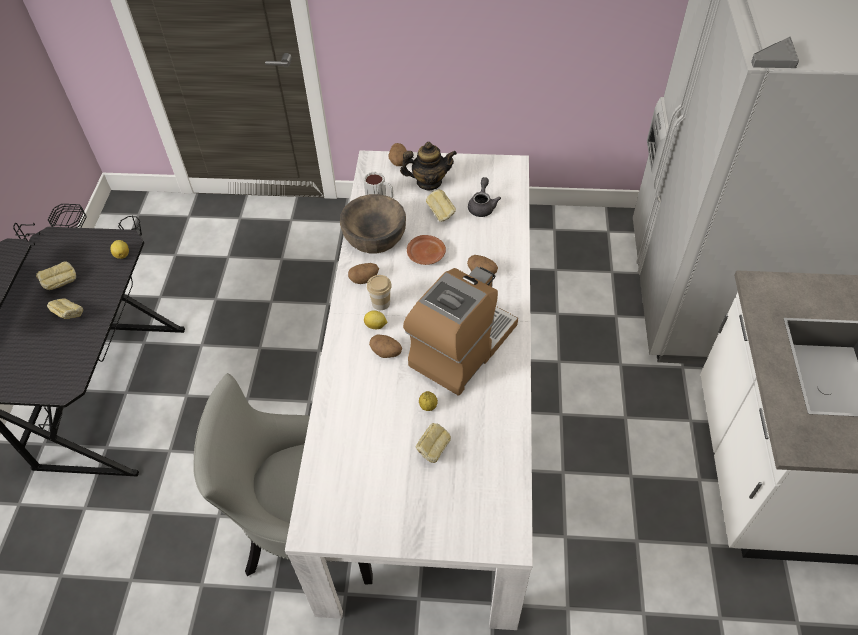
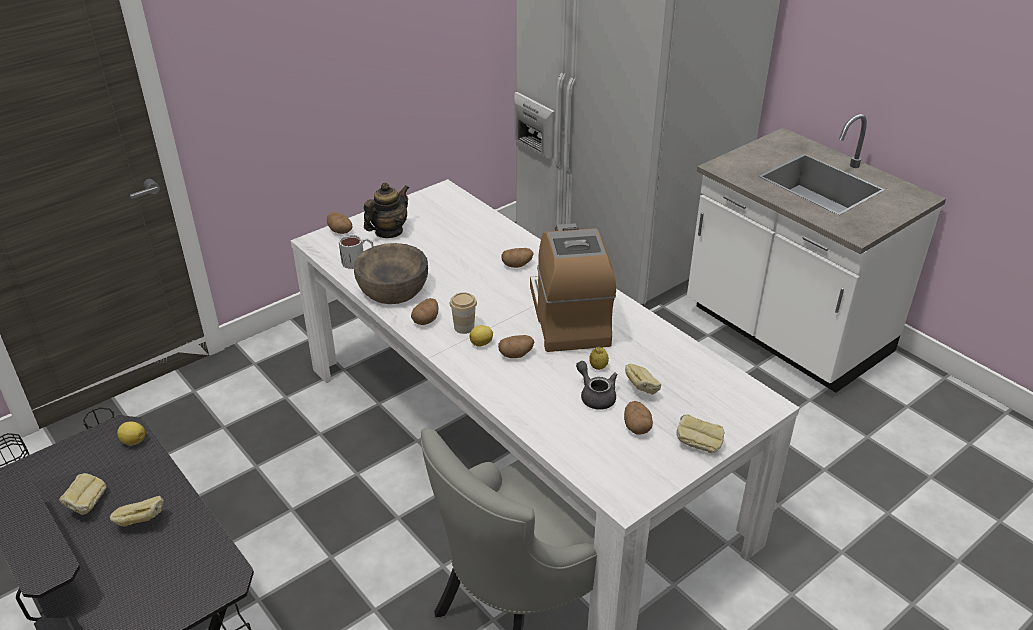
camera: 45 degrees left, 15 degrees down
(391, 478) = (637, 427): none -> potato
(426, 255) = (456, 278): brown plate -> none
(441, 214) = (430, 247): bread -> bread (698, 445)
(482, 206) = (456, 226): grey teapot -> grey teapot (595, 396)

